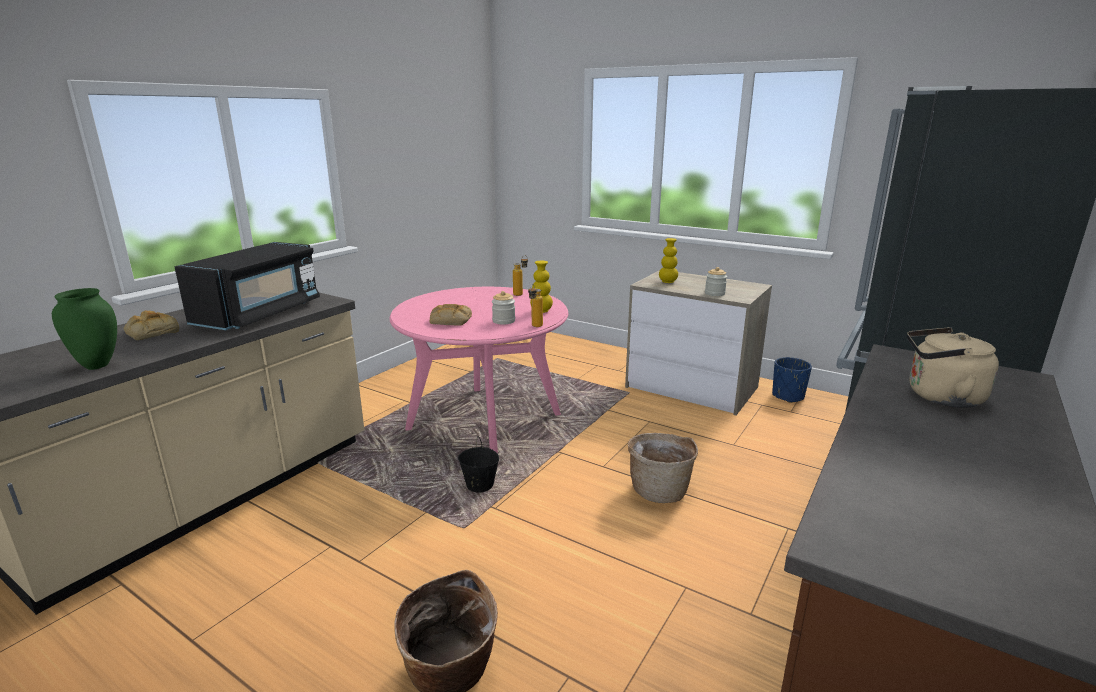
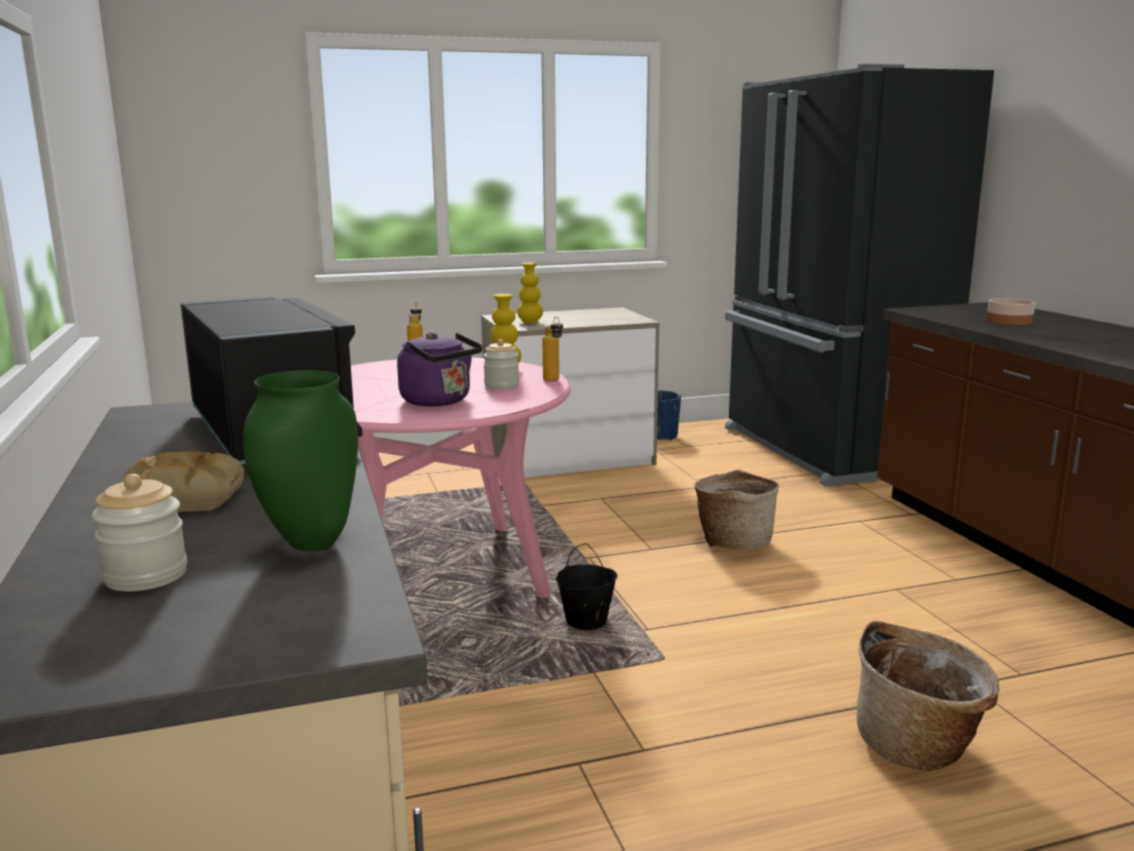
camera: 50 degrees left, 5 degrees down
(450, 320) = (439, 401): bread -> purple kettle
(714, 293) = (605, 321): jar -> jar (146, 575)
(939, 397) = (1008, 321): beige kettle -> bowl

